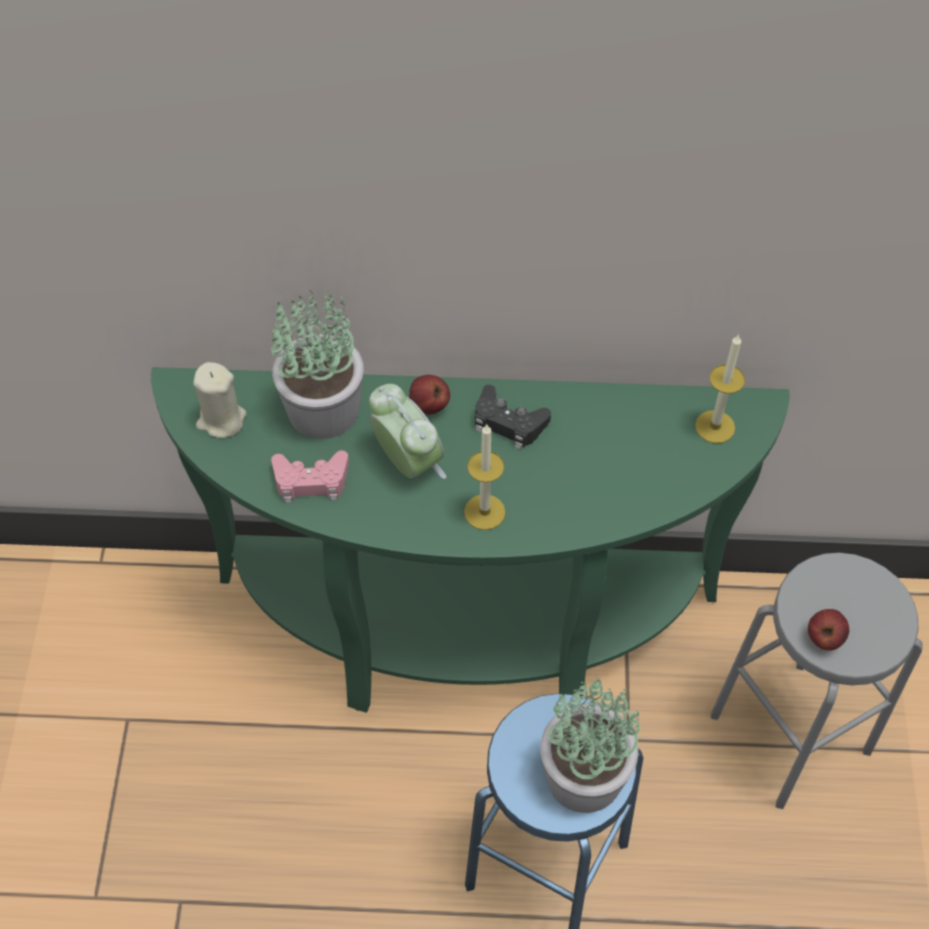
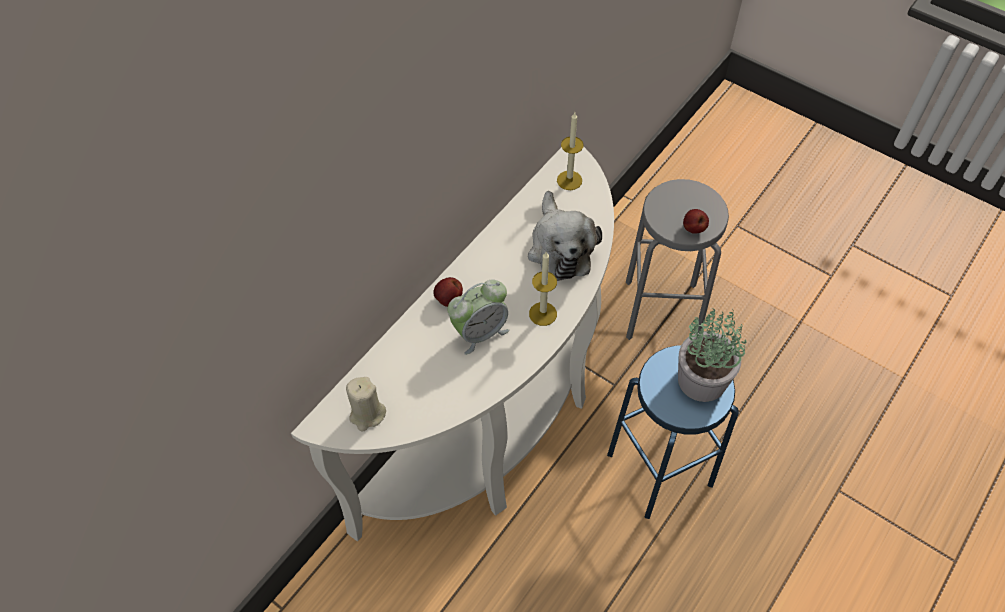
camera: 55 degrees left, 0 degrees up
(311, 481) = (453, 389): pink game controller -> none
(324, 408) = (405, 354): potted plant -> none
(408, 462) = (480, 332): alarm clock -> alarm clock turned 150 degrees clockwise
(464, 638) = (497, 427): green console table -> white console table
(508, 422) = (492, 268): black game controller -> none
(599, 475) = (560, 247): none -> plush toy

